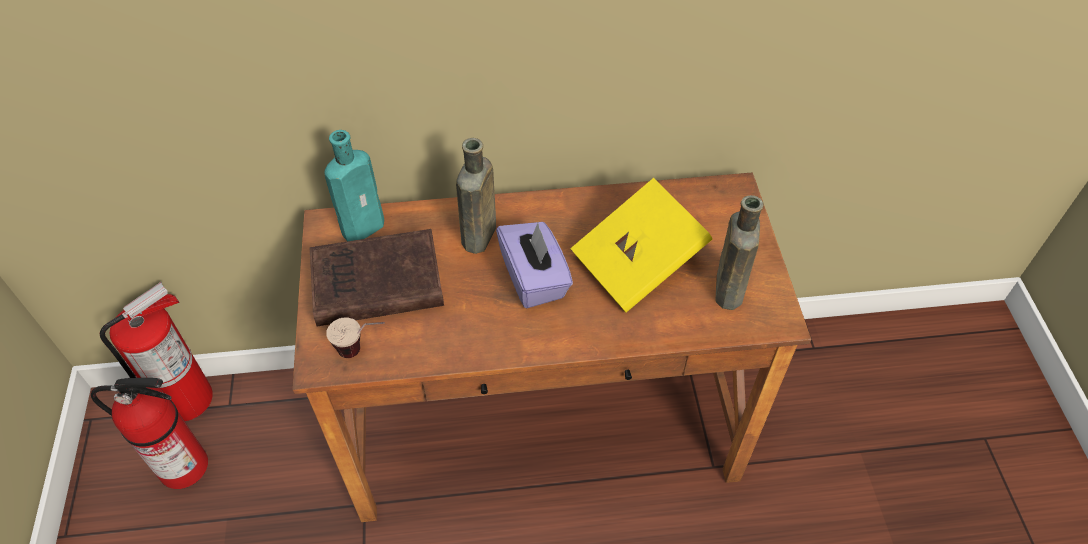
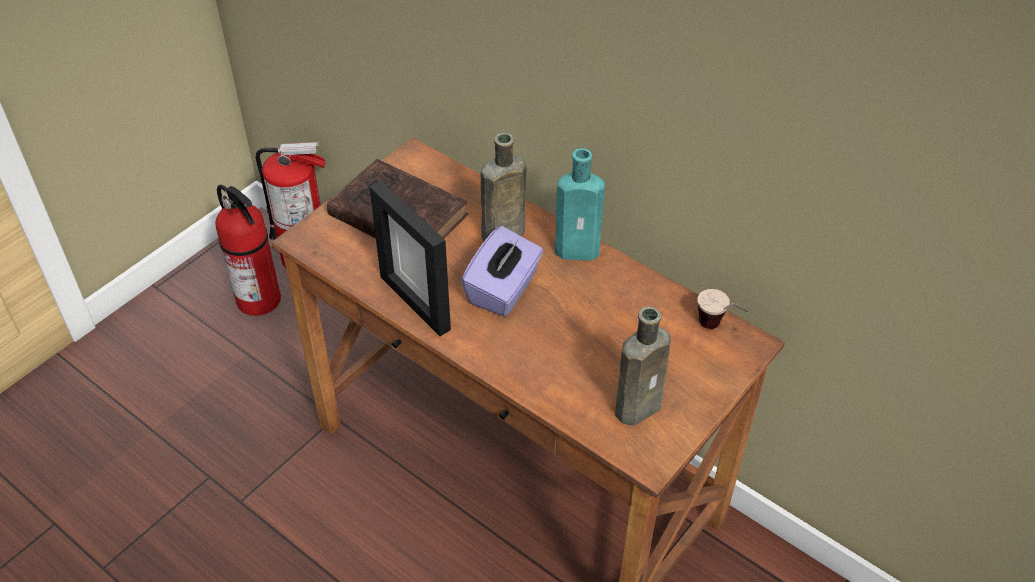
camera: 45 degrees right, 5 degrees down
(362, 350) = (337, 250): cup -> cup (718, 329)
(366, 225) = (438, 174): turquoise bottle -> turquoise bottle (580, 250)
(482, 340) = (416, 302): none -> picture frame
(638, 264) = (592, 336): yellow book -> none

